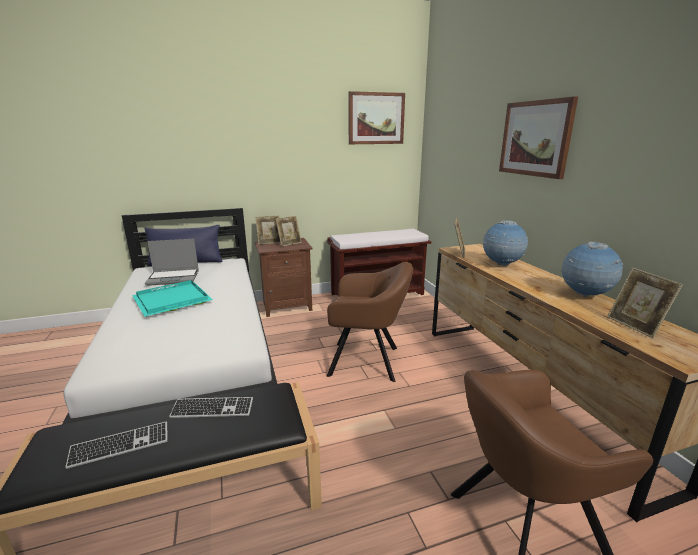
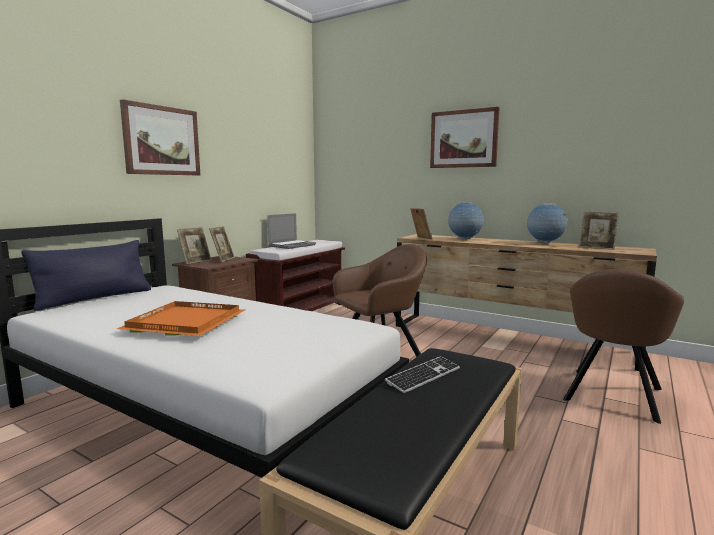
camera: 40 degrees left, 10 degrees down
(120, 446) = (412, 423): keyboard -> none
(170, 300) = (183, 323): turquoise tray -> orange tray
(174, 278) = (124, 309): laptop -> laptop (292, 245)
(376, 118) = (280, 124): picture -> picture (162, 141)

